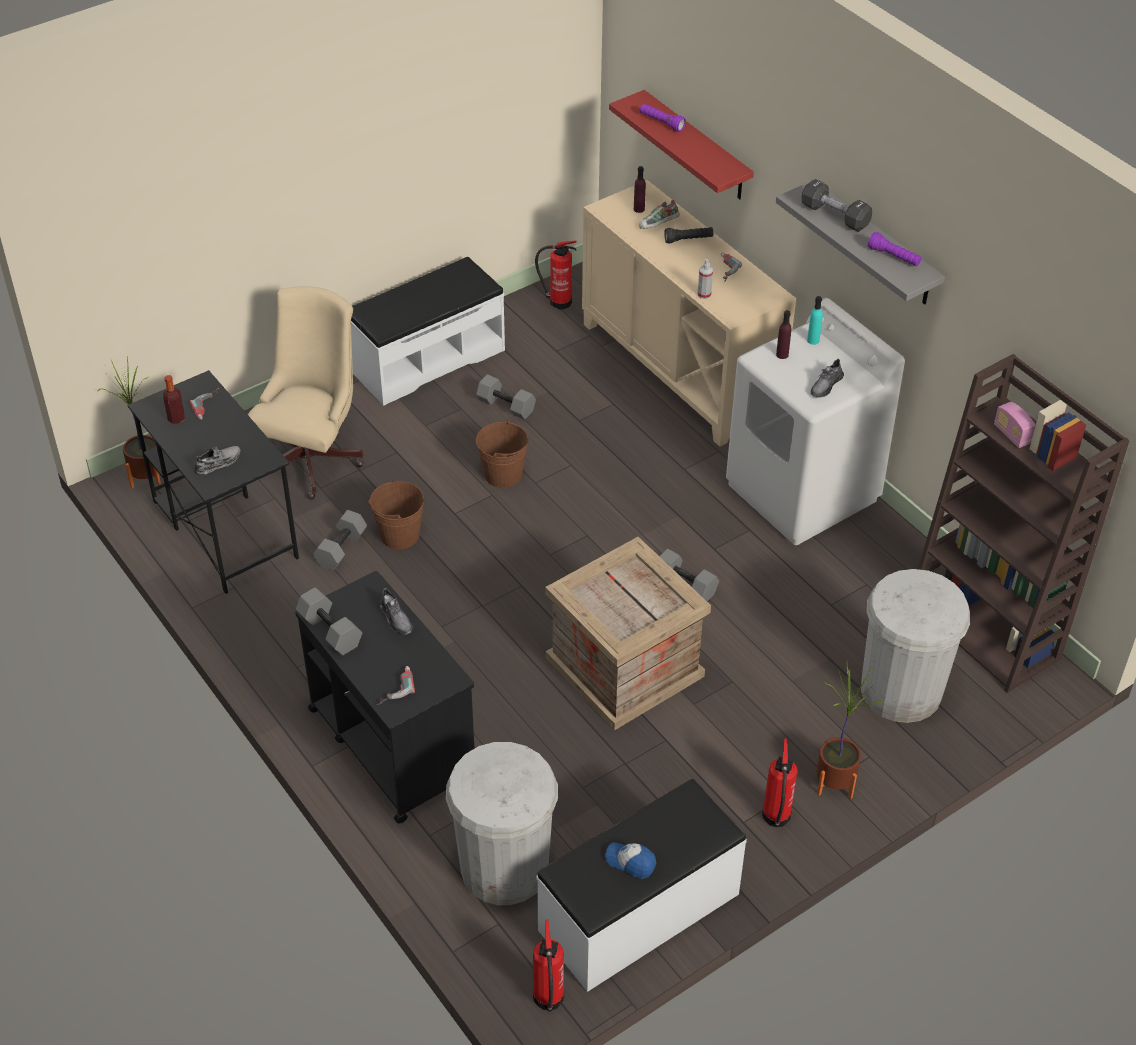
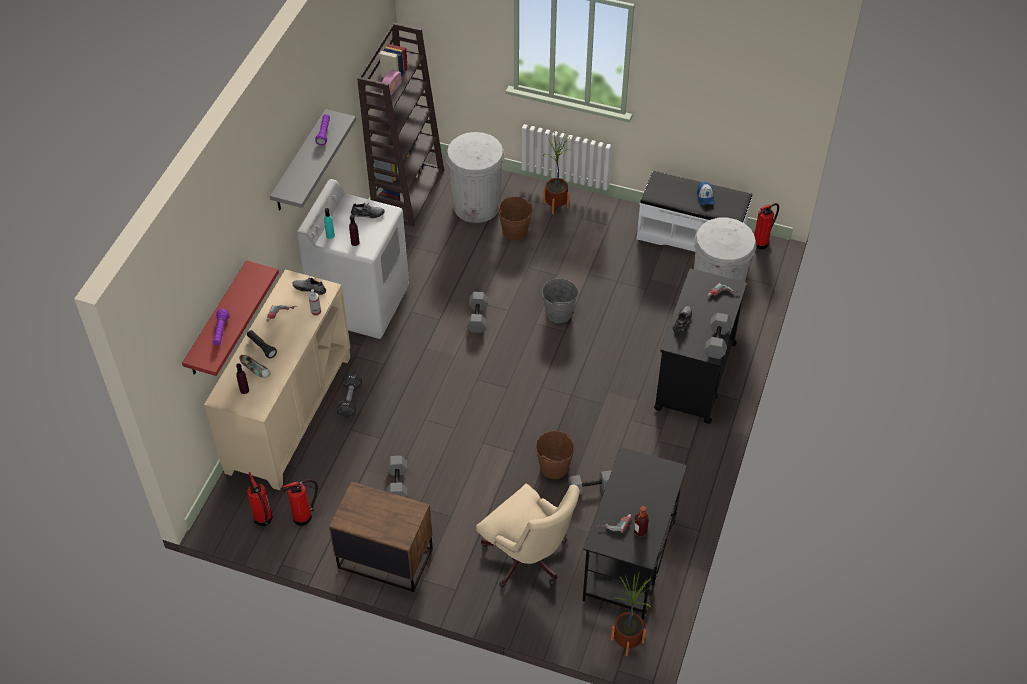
camera: 125 degrees left, 5 degrees up
(218, 463) = (654, 480): grey shoe -> grey shoe (309, 288)
(313, 455) = (528, 559): beige office chair -> beige office chair turned 120 degrees counterclockwise
(427, 360) = (385, 558): white bench -> brown nightstand
(503, 474) = (461, 448): brown bucket -> brown bucket (515, 231)
(623, 668) = (559, 313): crate -> grey bucket
(775, 818) = (595, 215): fire extinguisher -> fire extinguisher (304, 517)
(835, 216) = (302, 171): black dumbbell -> black dumbbell (350, 400)

